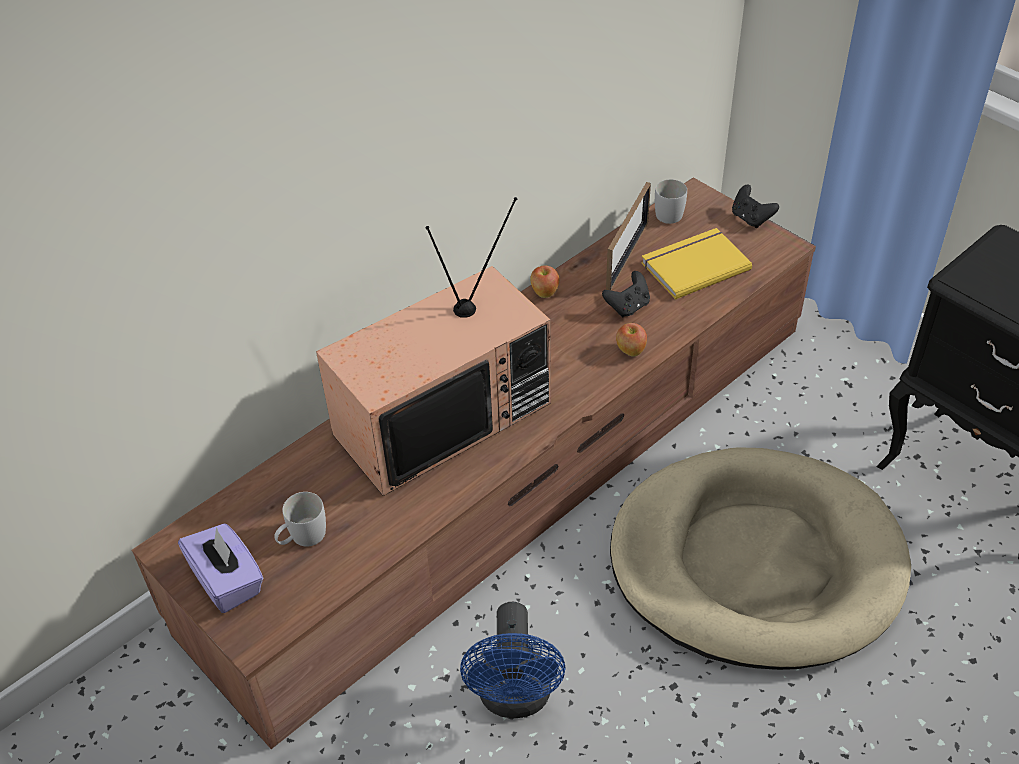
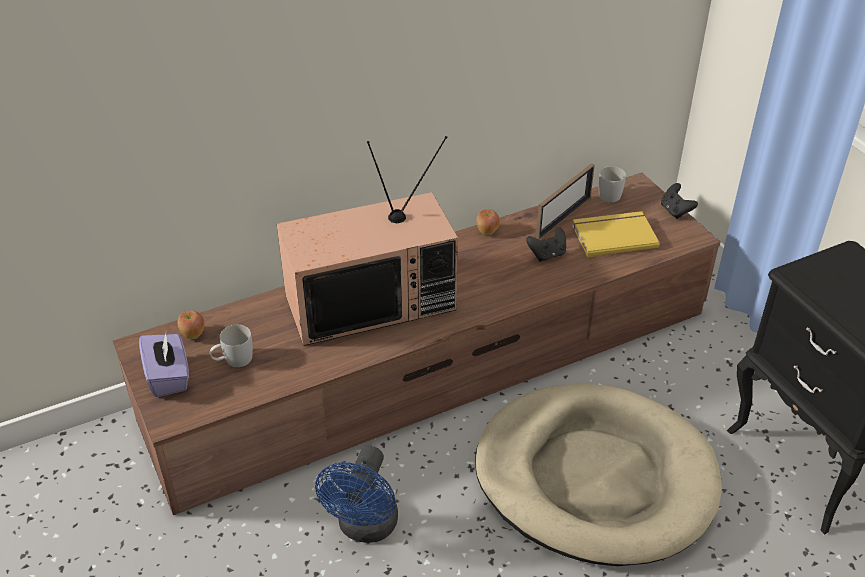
camera: 15 degrees right, 5 degrees down
(630, 351) = (535, 286): apple -> apple (192, 334)

